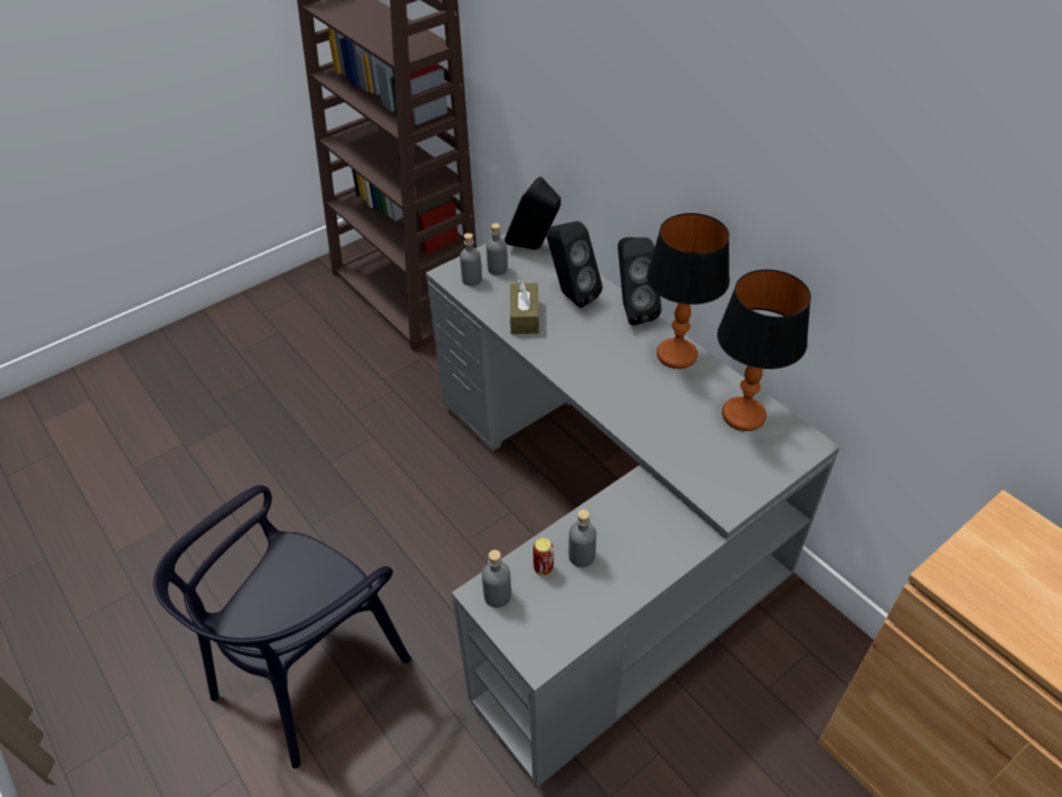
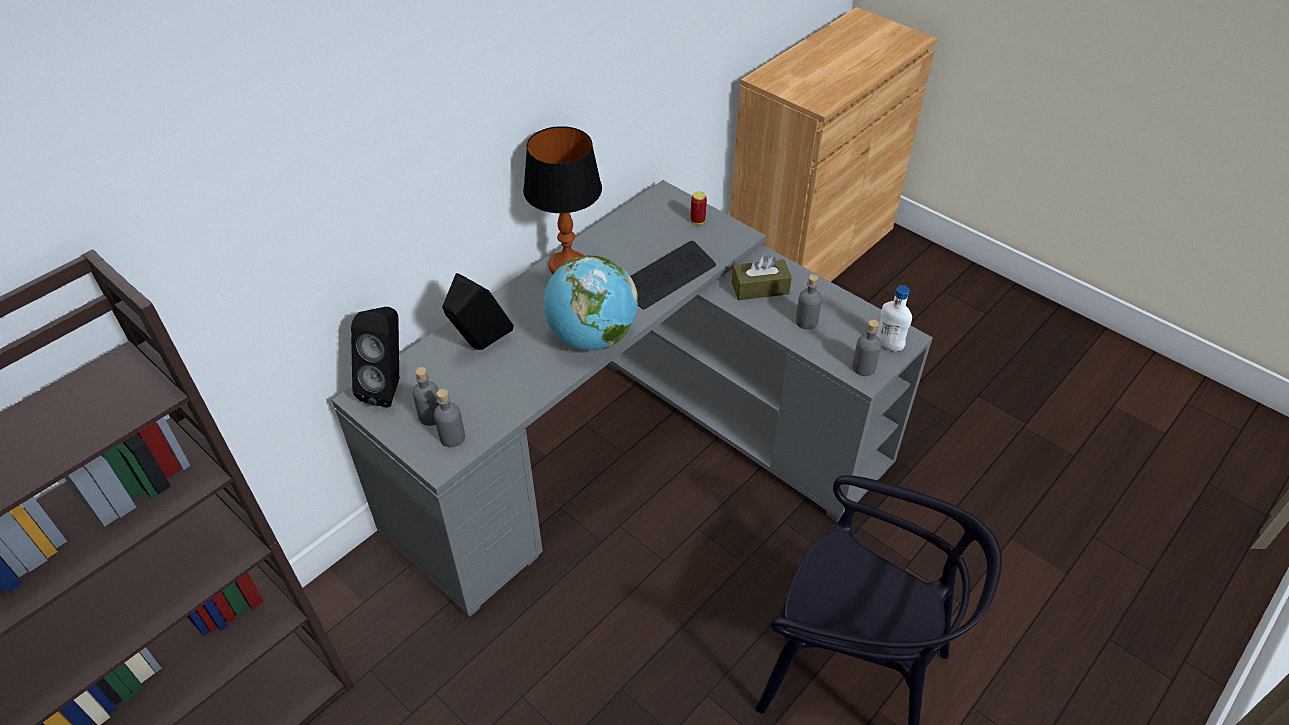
camera: 100 degrees left, 0 degrees up
(524, 317) = (519, 381): brown tissue box -> brown tissue box (760, 288)
(528, 633) = (888, 345): none -> white bottle
(543, 568) = (827, 343): can -> can (697, 221)
(570, 364) = (592, 337): none -> globe
(632, 311) = (504, 299): black speaker -> none
(654, 428) = (667, 277): none -> keyboard
(743, 415) = (639, 227): table lamp -> none

